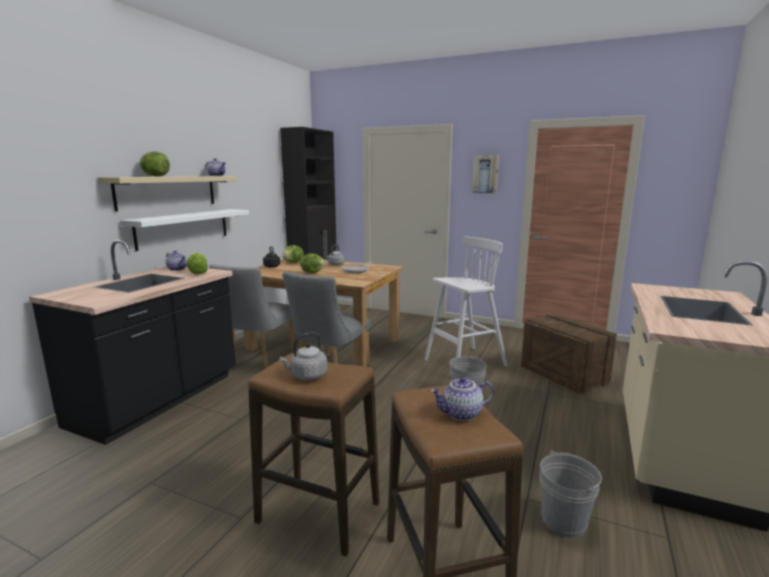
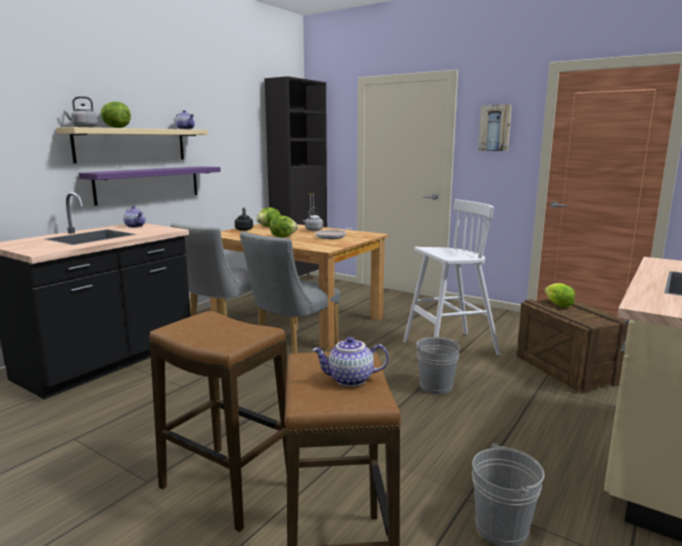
camera: 10 degrees right, 0 degrees up
(183, 228) = (148, 184): white shelf -> purple shelf
(197, 273) = (152, 230): lettuce -> lettuce (557, 304)
(307, 376) = (210, 332): grey kettle -> grey kettle (83, 127)

